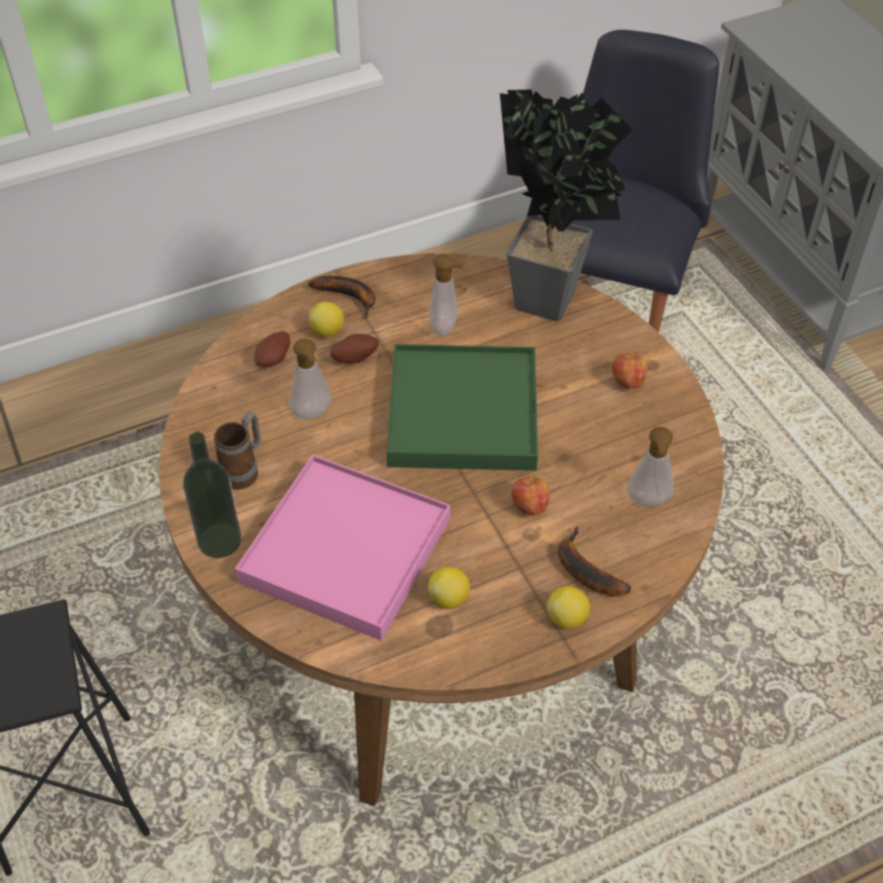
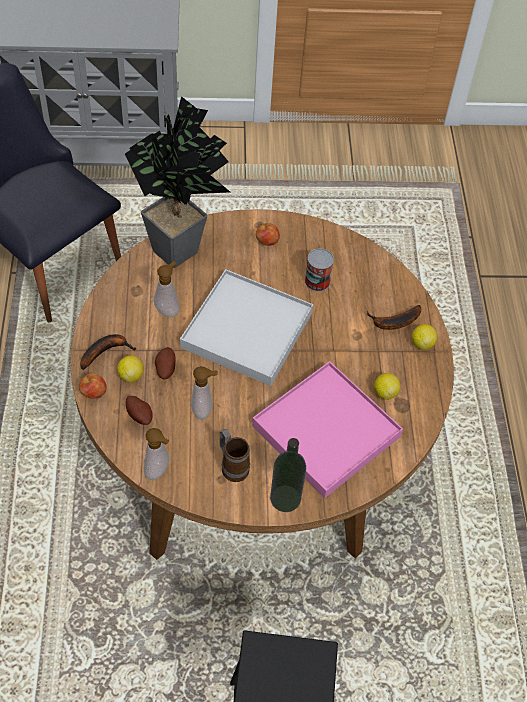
camera: 70 degrees left, 5 degrees up
(462, 412) = (246, 330): green tray -> white tray
(529, 507) = (337, 328): apple -> apple (94, 393)
(597, 458) = (317, 281): none -> can
(648, 502) = (360, 273): soap dispenser -> soap dispenser (159, 471)

